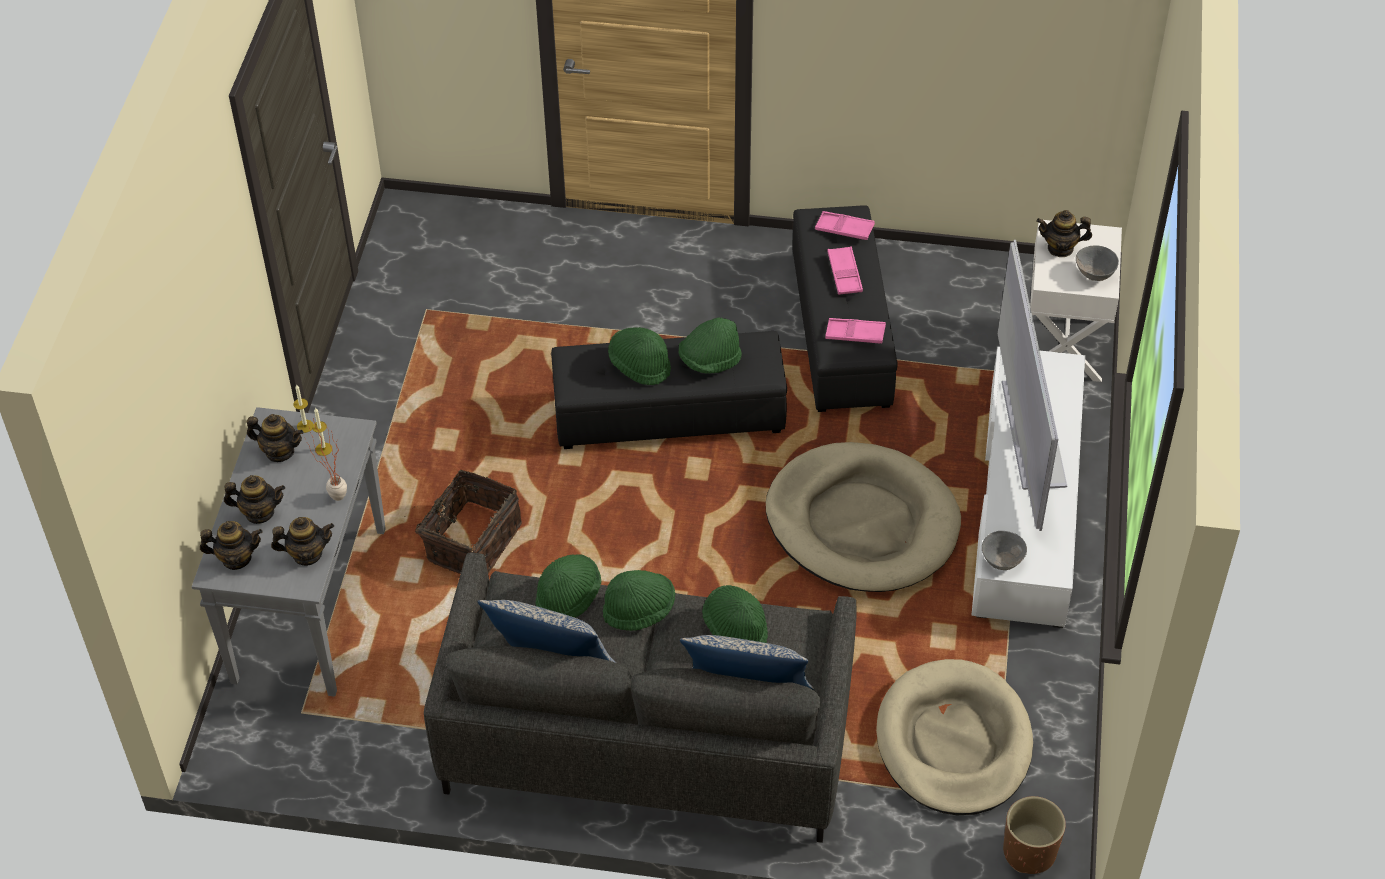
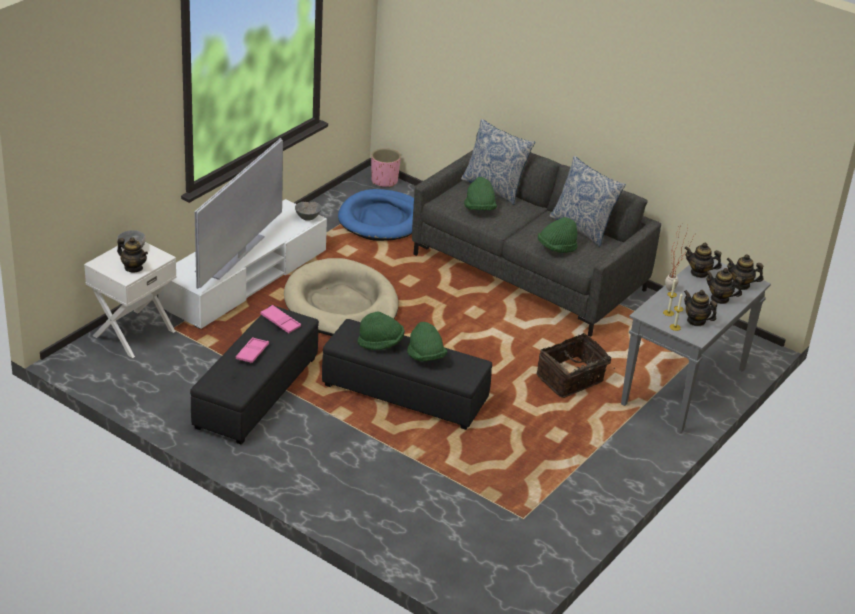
camera: 155 degrees left, 15 degrees down
(639, 610) = (523, 231): green hat -> none
(844, 229) = (224, 376): pink tray -> none
(953, 742) = (381, 219): beige dog bed -> blue dog bed
(1029, 852) = (384, 181): brown planter -> pink planter

